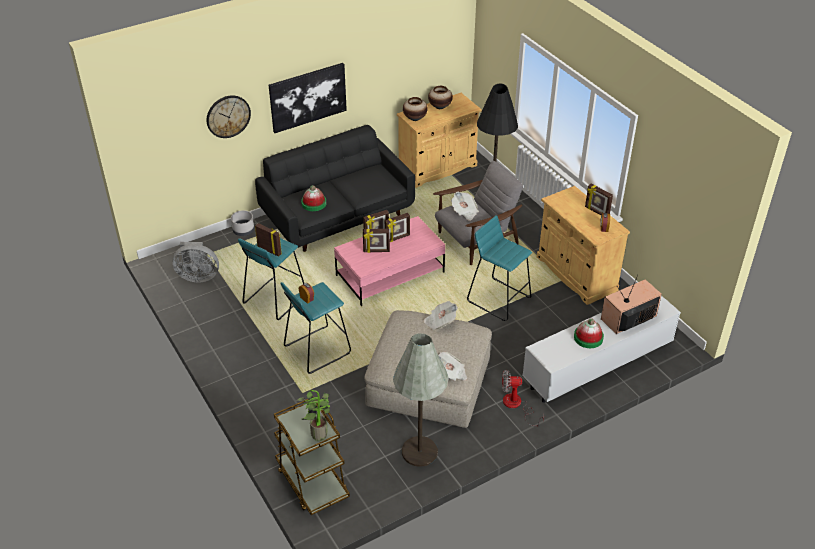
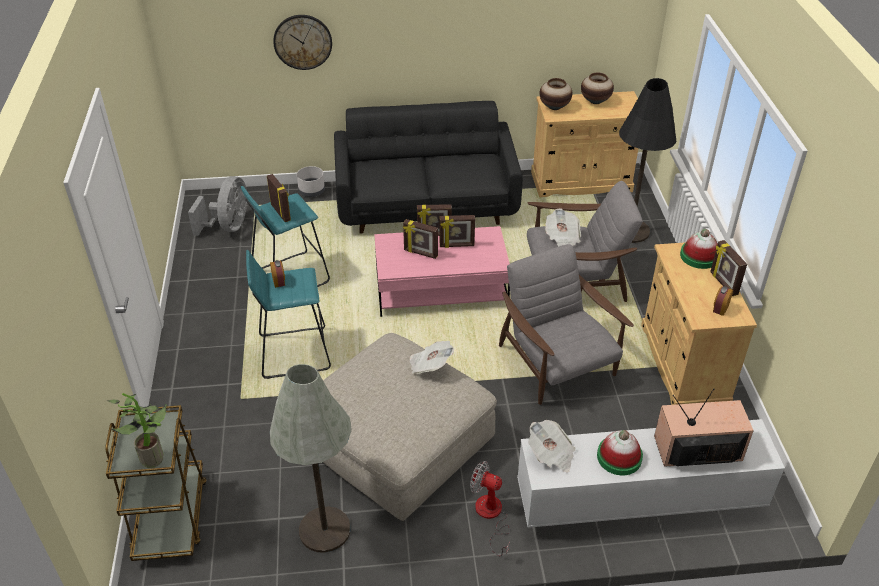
camera: 25 degrees right, 0 degrees up
(198, 276) = (228, 226): grey fan -> grey fan turned 105 degrees counterclockwise
(308, 97) = (413, 43): picture -> none
(314, 203) = (384, 177): hat -> hat (699, 256)
(451, 373) = (398, 439): newspaper -> newspaper (551, 454)
(499, 299) = (557, 363): turquoise stool -> grey armchair

